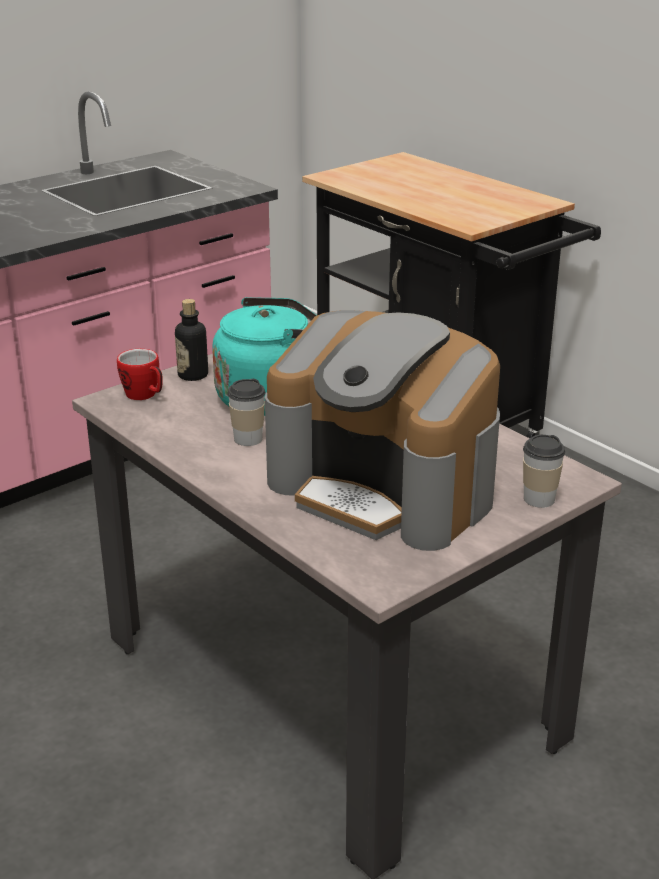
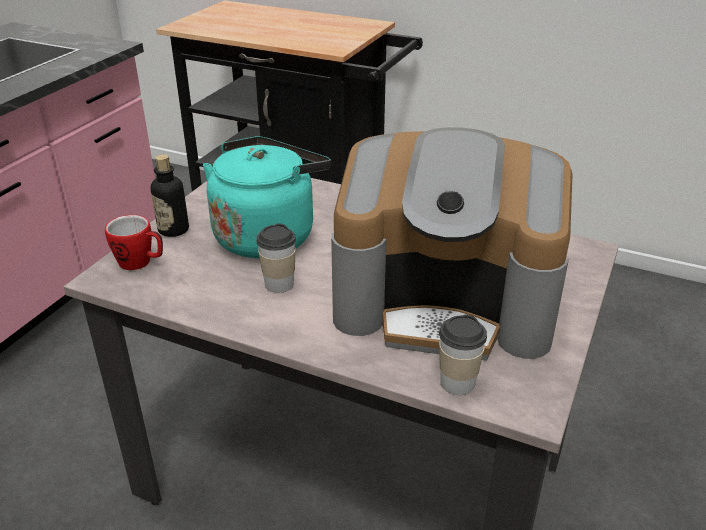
camera: 25 degrees left, 5 degrees up
(539, 499) = (576, 277): cup -> cup (457, 383)

